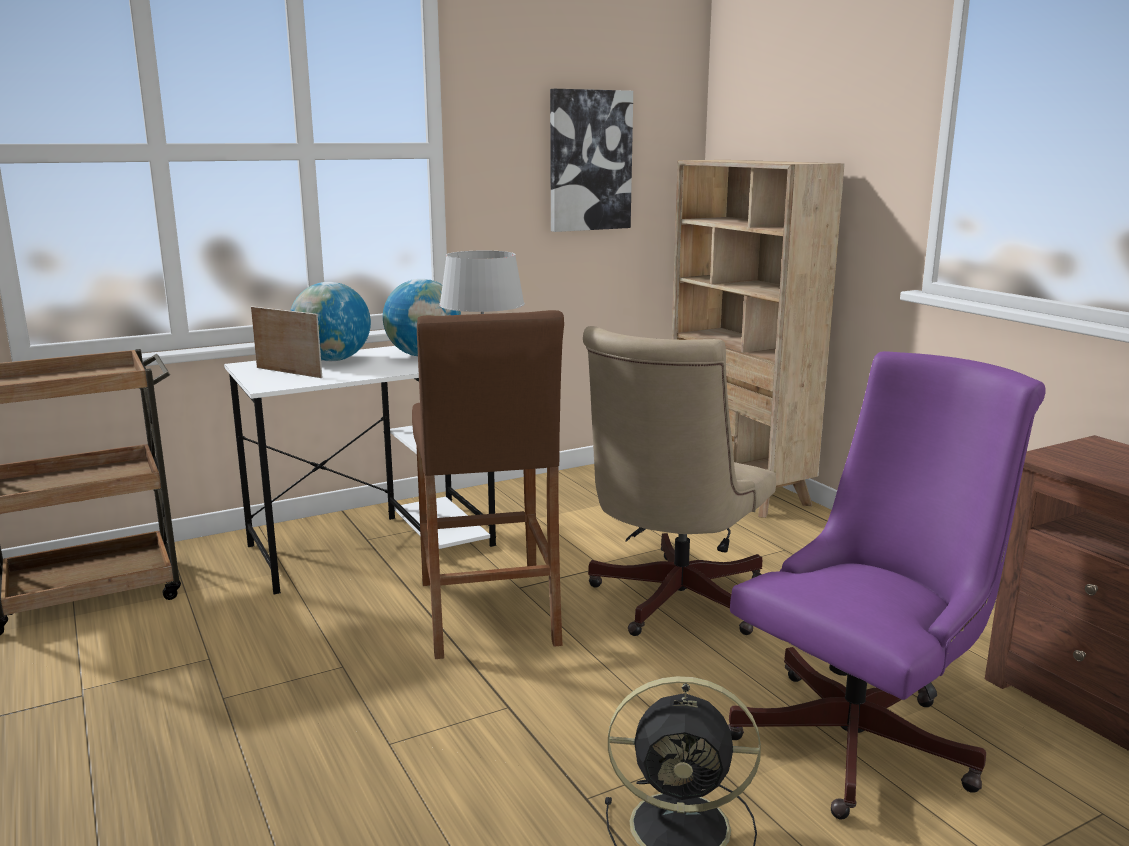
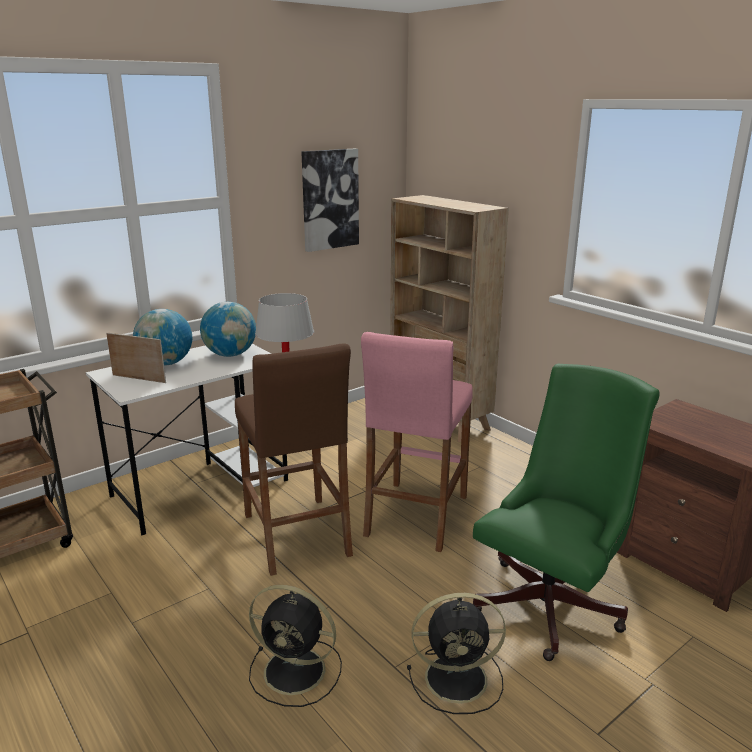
camera: 10 degrees left, 5 degrees up
(436, 787) = (297, 671): none -> black fan
(671, 603) = (416, 515): beige office chair -> pink stool
(865, 737) = (553, 602): purple office chair -> green office chair

